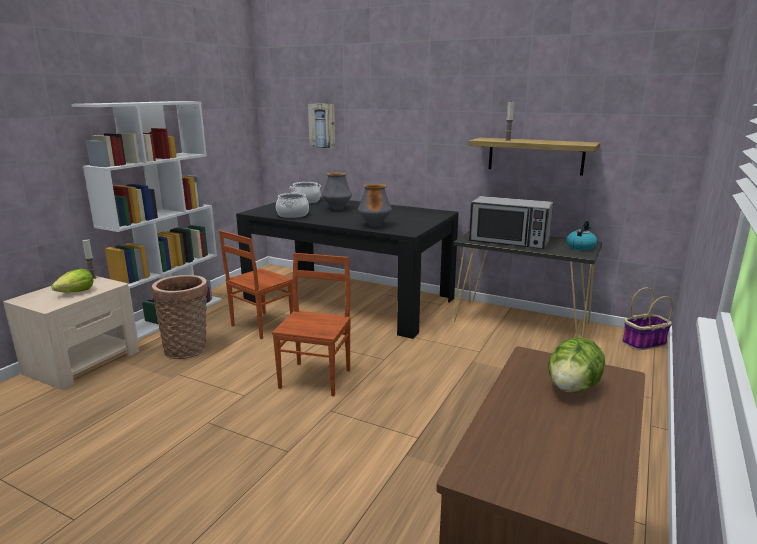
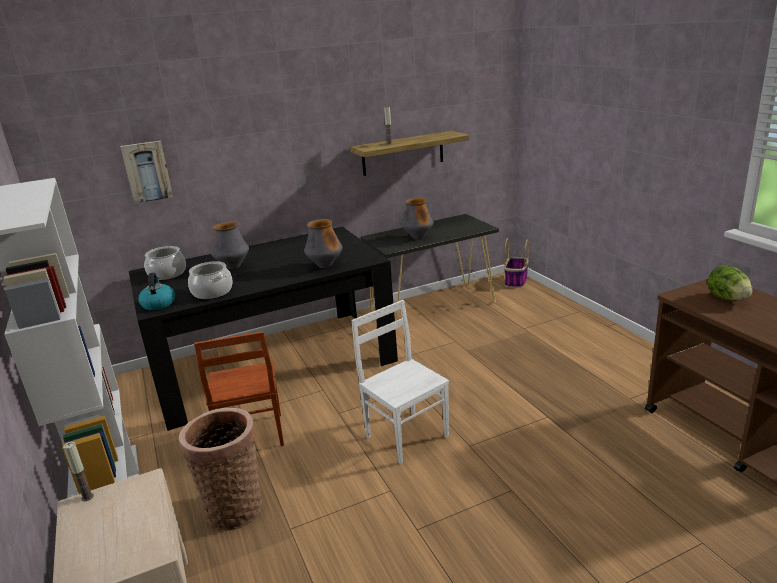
camera: 50 degrees left, 5 degrees up
(76, 292) = (129, 519): lettuce -> none
(316, 378) = (407, 435): brown chair -> white chair
(508, 241) = (418, 237): microwave -> vase
(580, 247) = (466, 222): kettle -> kettle (158, 304)

